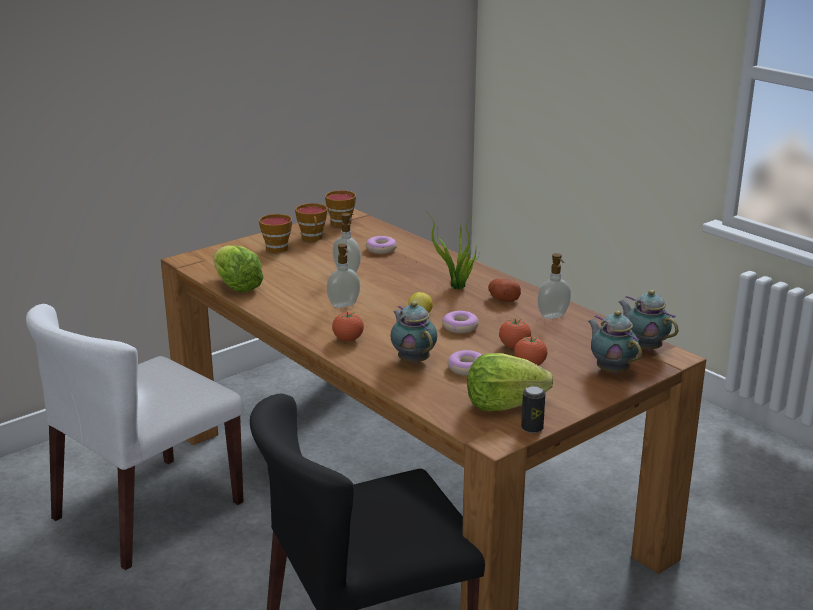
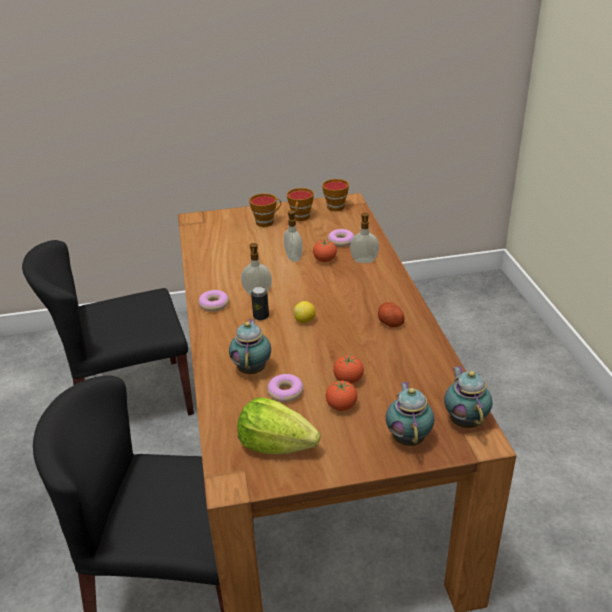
camera: 30 degrees right, 10 degrees up
(147, 511) = (130, 399): white chair -> black chair
(236, 286) = (200, 253): lettuce -> none
(348, 339) = (226, 330): tomato -> tomato (325, 260)
(457, 287) = (363, 298): potted plant -> none
(460, 327) = (324, 343): donut -> donut (214, 304)
(532, 428) = (273, 482): can -> can (261, 316)
(553, 316) = (415, 355): soap dispenser -> soap dispenser (364, 261)

